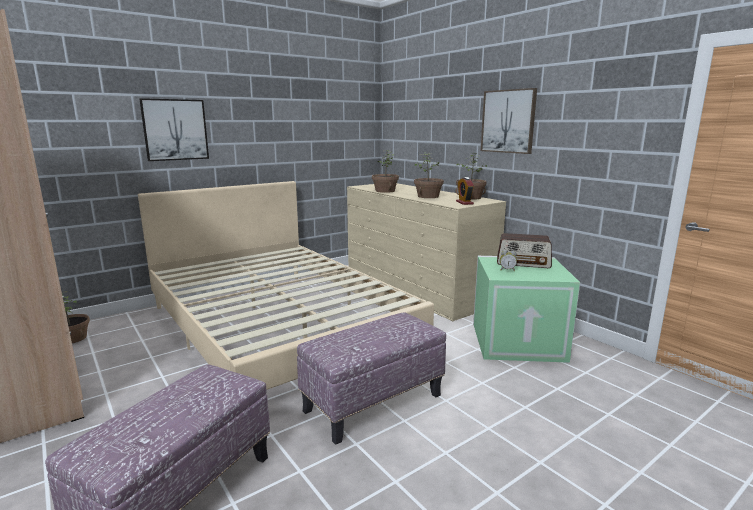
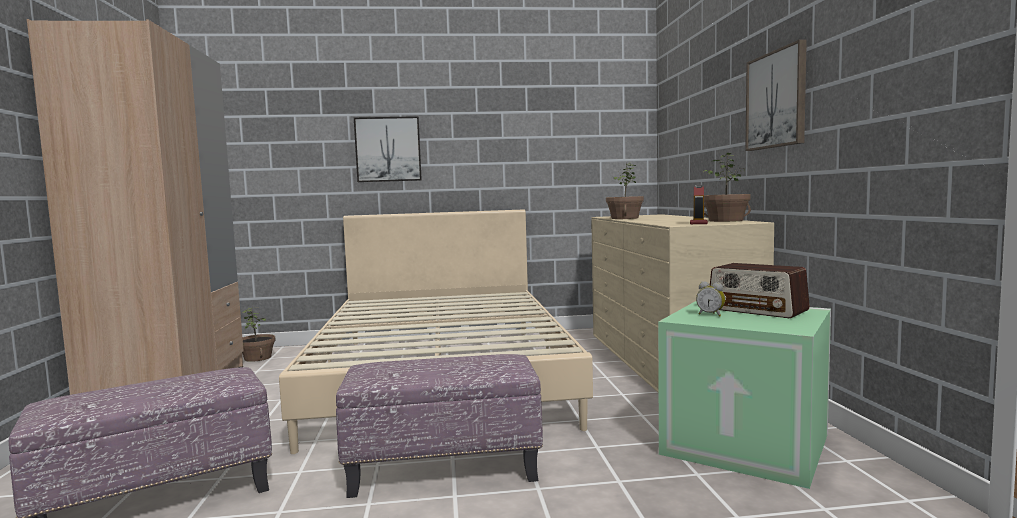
camera: 30 degrees right, 10 degrees down
(428, 196) = (666, 220): potted plant -> none

